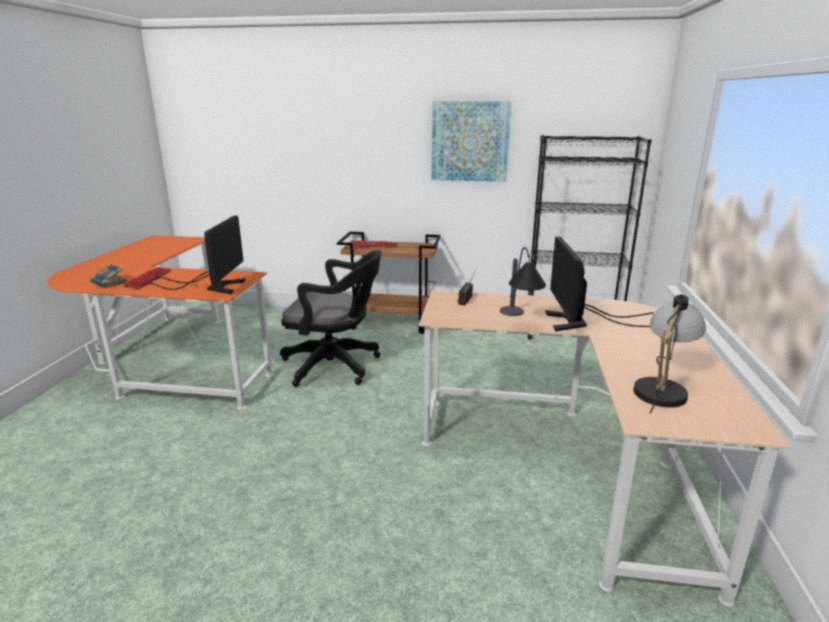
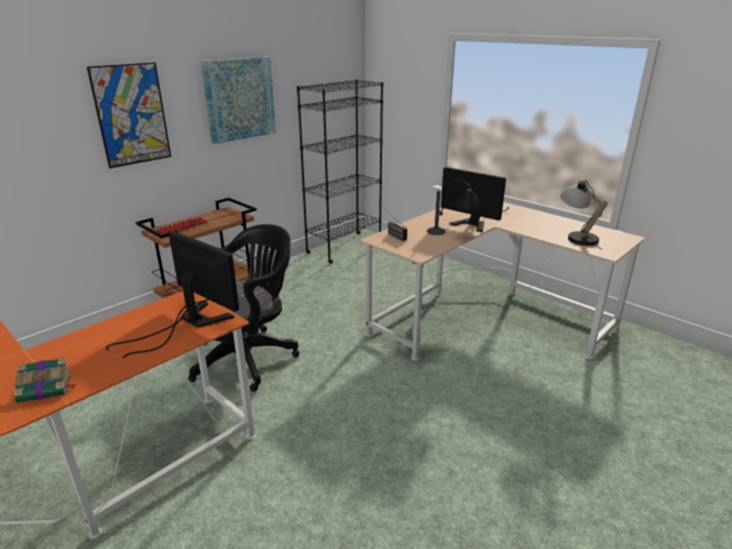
camera: 55 degrees left, 5 degrees up
(148, 279) = (85, 358): keyboard -> none
(362, 142) = (131, 115): none -> picture

